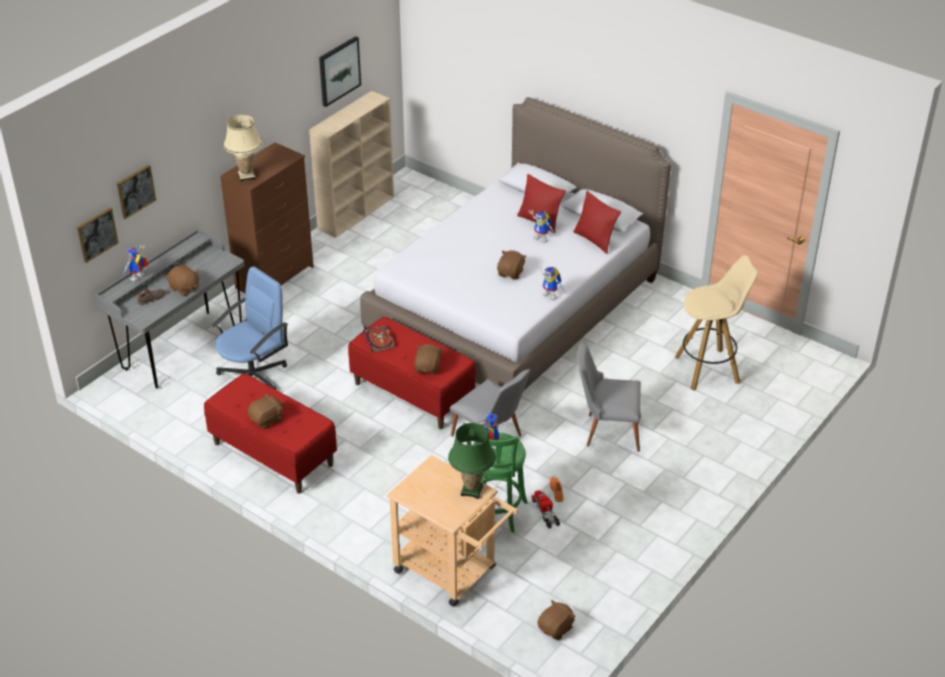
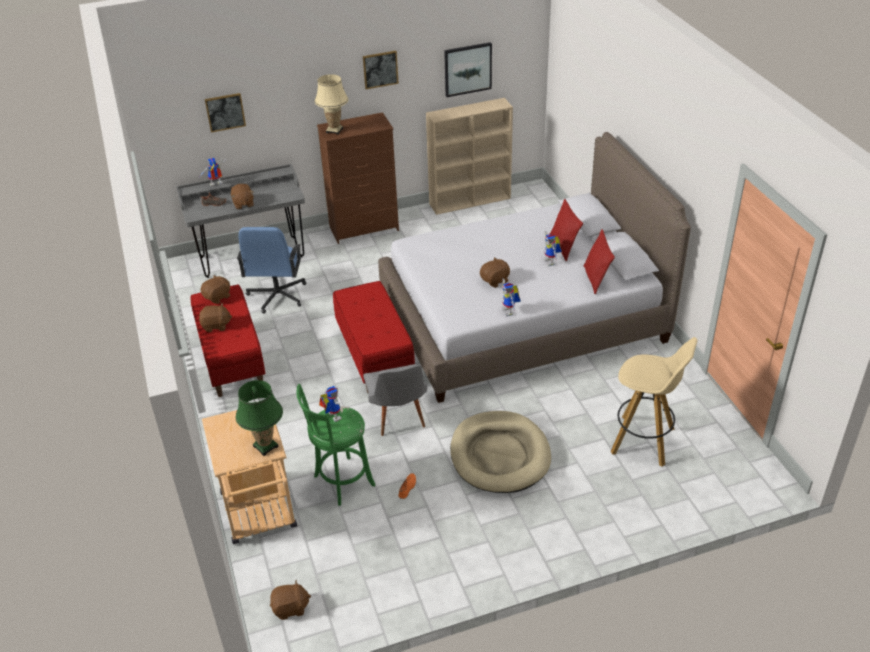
camera: 35 degrees right, 0 degrees up
(97, 234) = (182, 137): picture -> picture (380, 69)
(254, 377) = (277, 296): blue office chair -> blue office chair turned 105 degrees clockwise
(380, 340) = (357, 298): book -> none
(428, 368) = (370, 334): brown plush toy -> brown plush toy (218, 297)
(545, 512) = (381, 501): toy truck -> none
(606, 431) = (499, 455): grey chair -> beige dog bed

